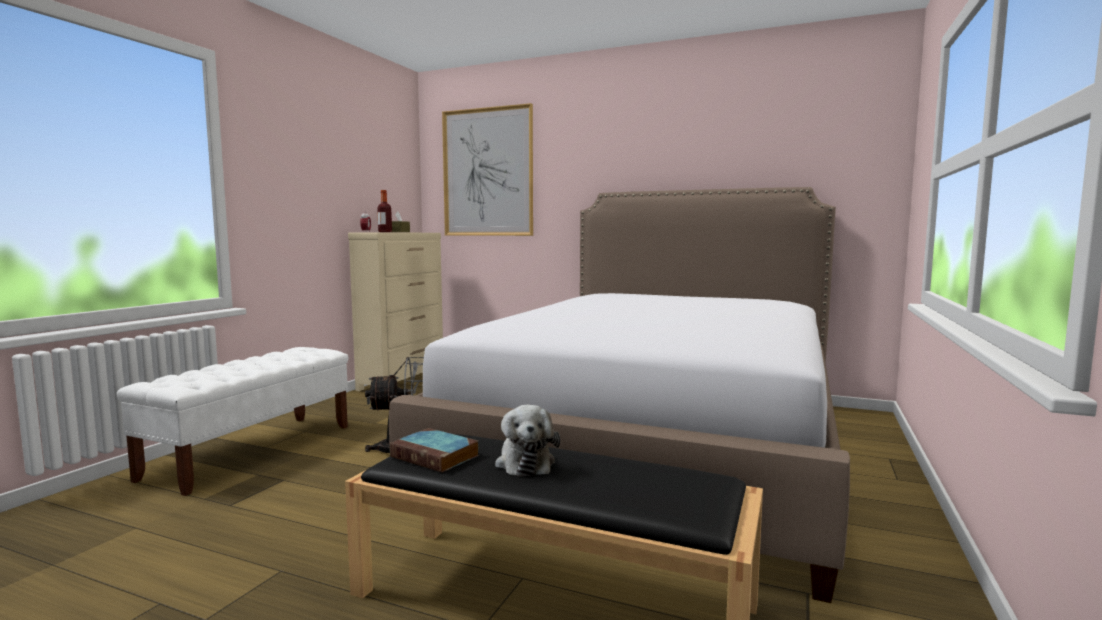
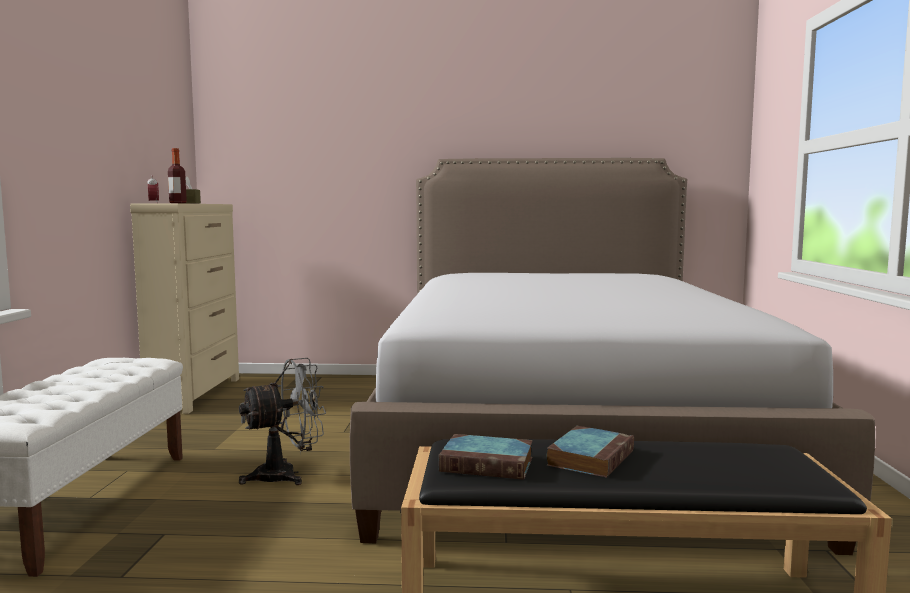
camera: 20 degrees left, 0 degrees up
(487, 172) = (291, 130): picture -> none
(525, 462) = (590, 457): plush toy -> book

